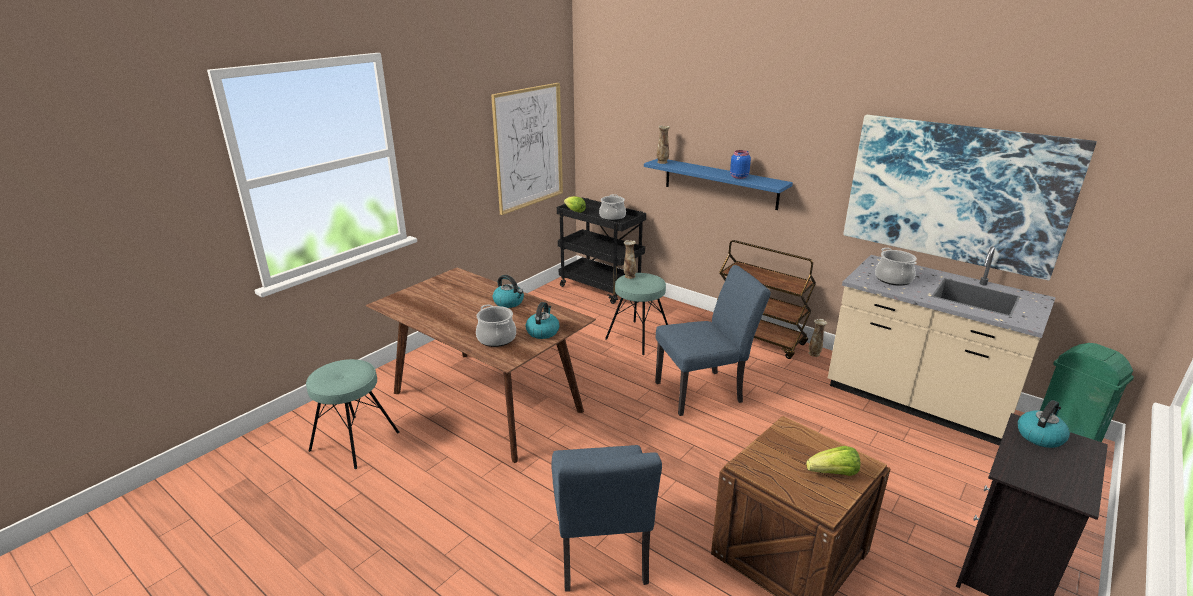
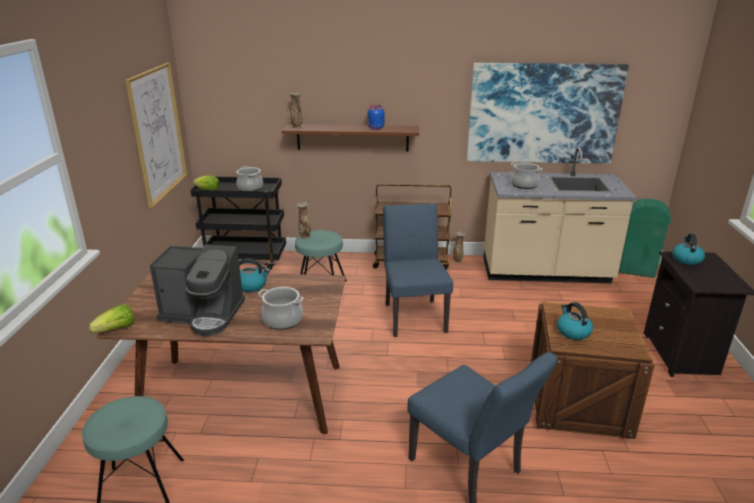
camera: 35 degrees left, 0 degrees up
(448, 313) = (204, 314): none -> coffee machine
(542, 332) = (316, 300): kettle -> kettle (572, 332)
(705, 391) = (414, 314): blue chair -> blue chair turned 45 degrees counterclockwise
(720, 183) = (352, 137): blue shelf -> brown shelf
(833, 473) = (613, 326): lettuce -> lettuce (116, 329)

